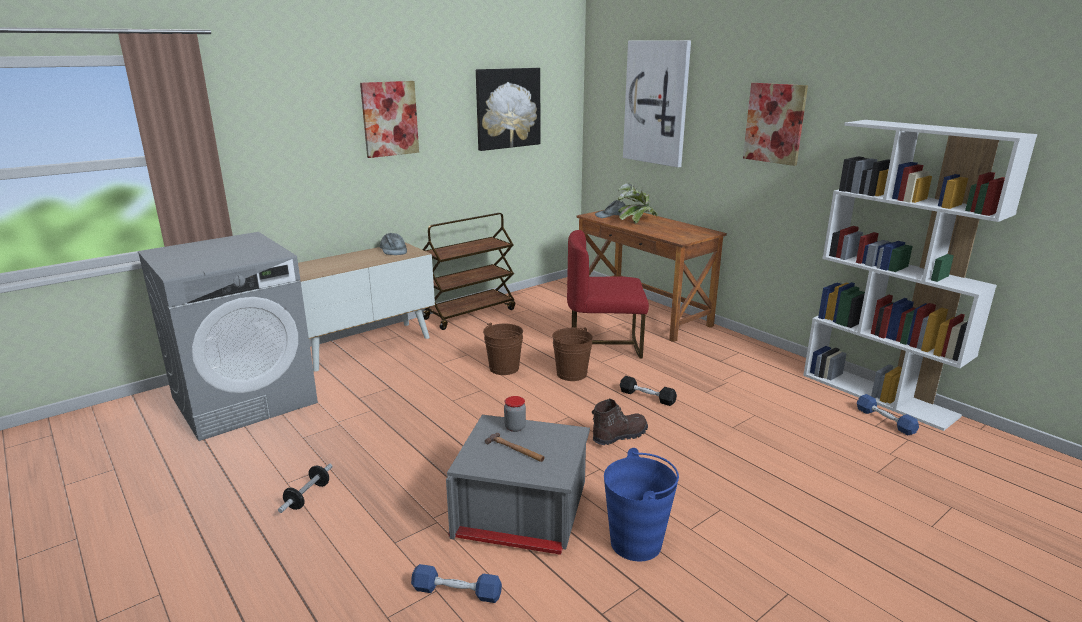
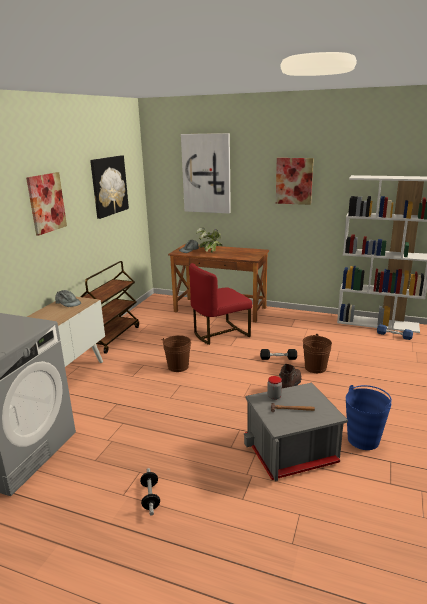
camera: 30 degrees left, 0 degrees up
(457, 592) = (311, 509): blue dumbbell -> none
(571, 374) = (222, 357): brown bucket -> brown bucket (315, 367)

